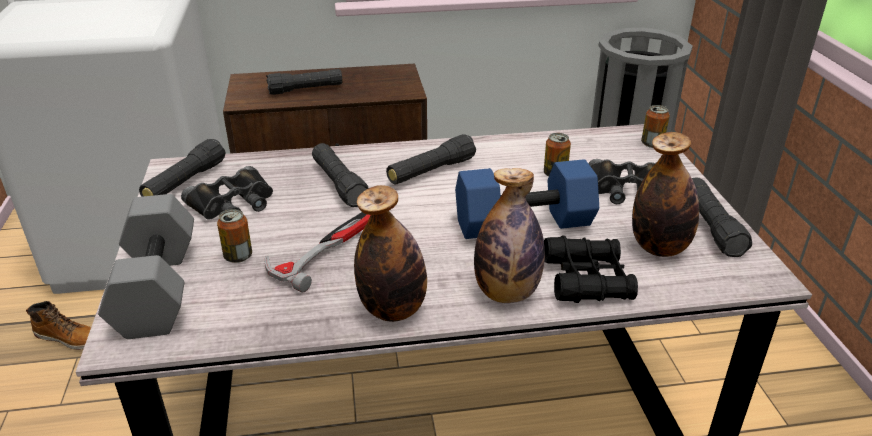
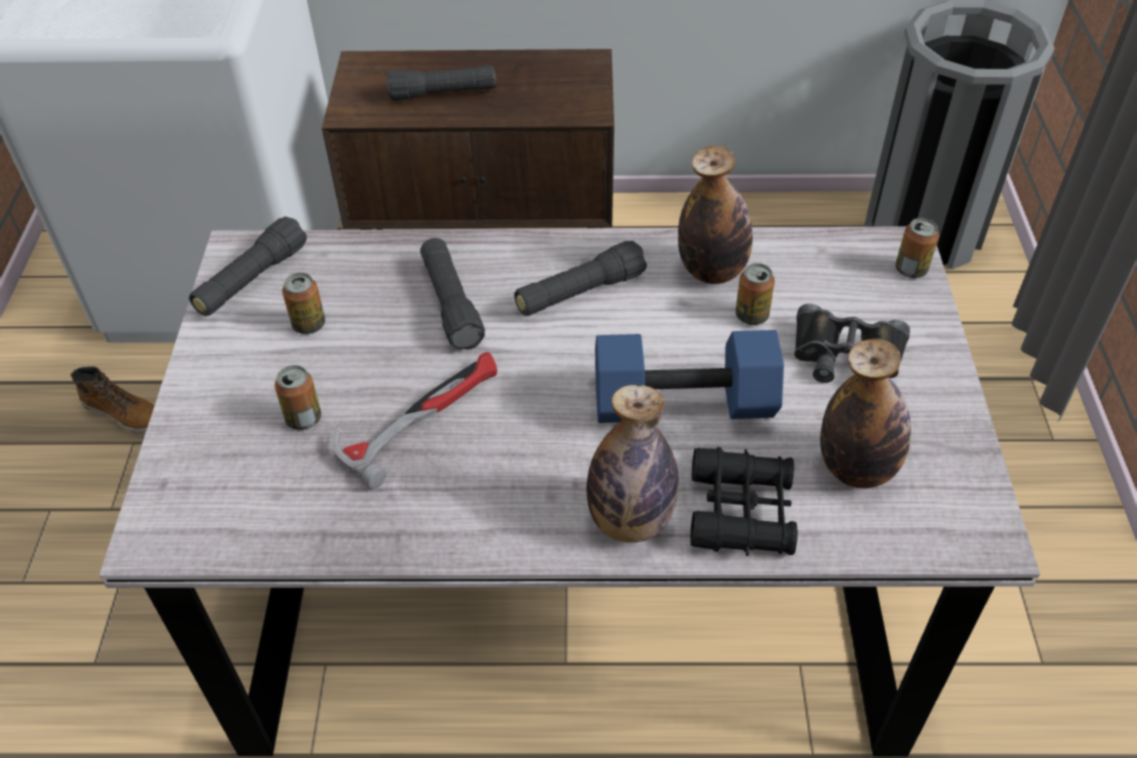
camera: 10 degrees right, 15 degrees up
(155, 288) = (198, 458): grey dumbbell -> none
(233, 203) = (309, 324): black binoculars -> can
(393, 309) = (481, 530): bottle -> bottle (712, 271)
(711, 226) = (942, 438): black flashlight -> none

